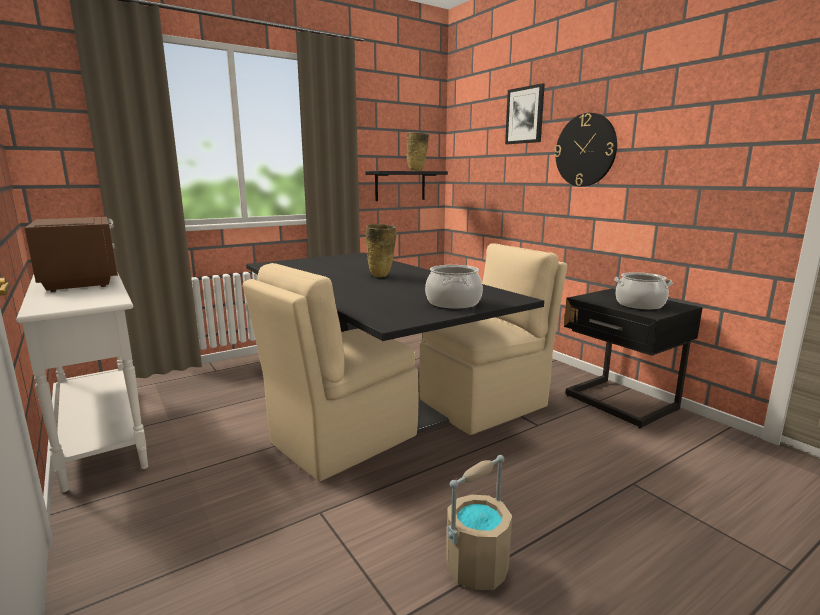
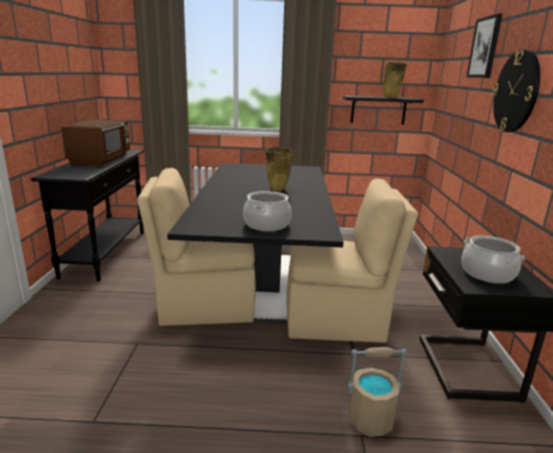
camera: 35 degrees right, 5 degrees up
(102, 431) = (106, 253): white console table -> black console table
(477, 566) = (167, 421): beige bucket -> beige bucket (371, 419)

